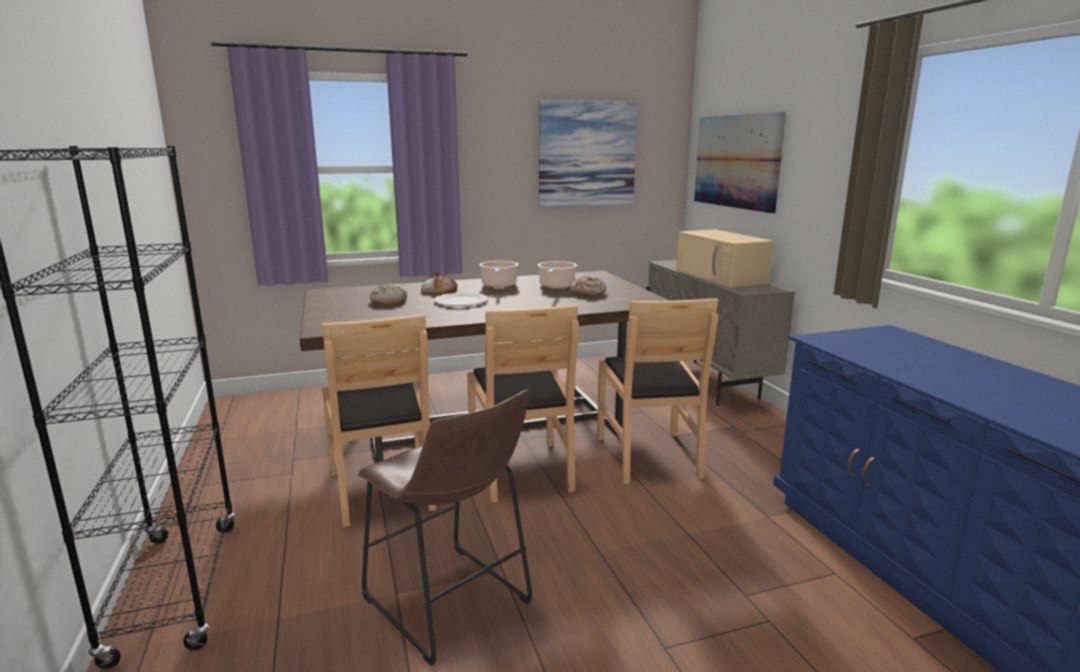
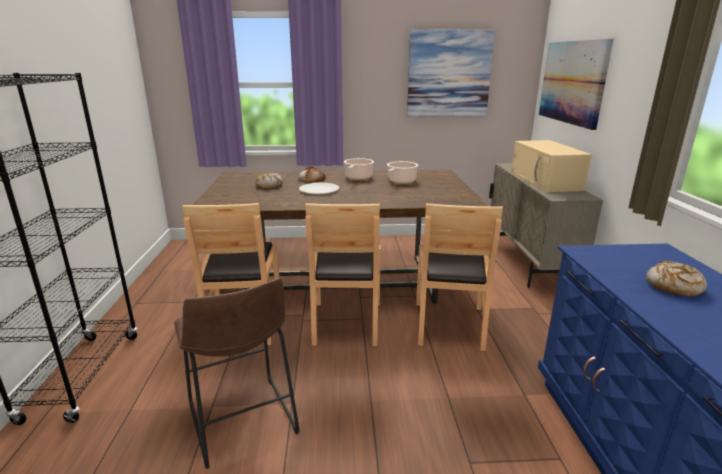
camera: 15 degrees right, 5 degrees up
(587, 293) = (420, 189): bread -> bread (673, 286)

